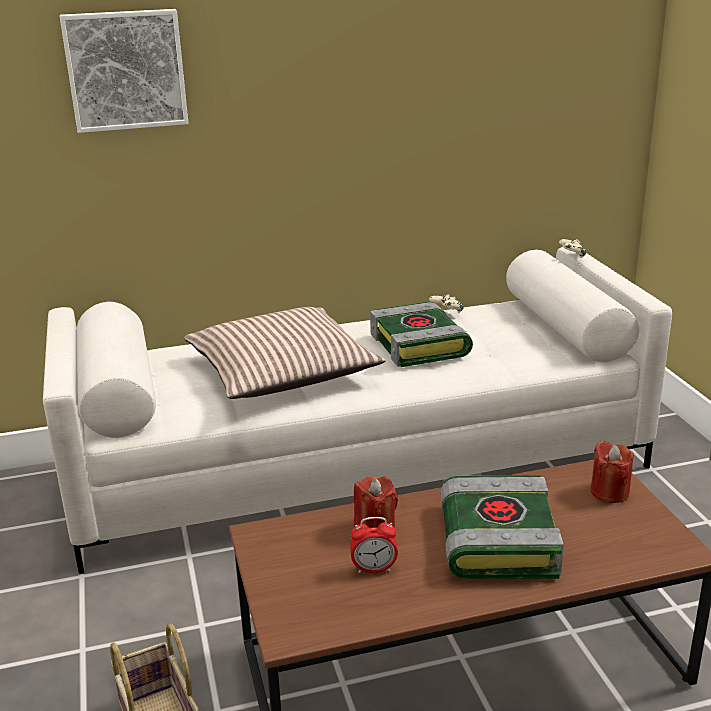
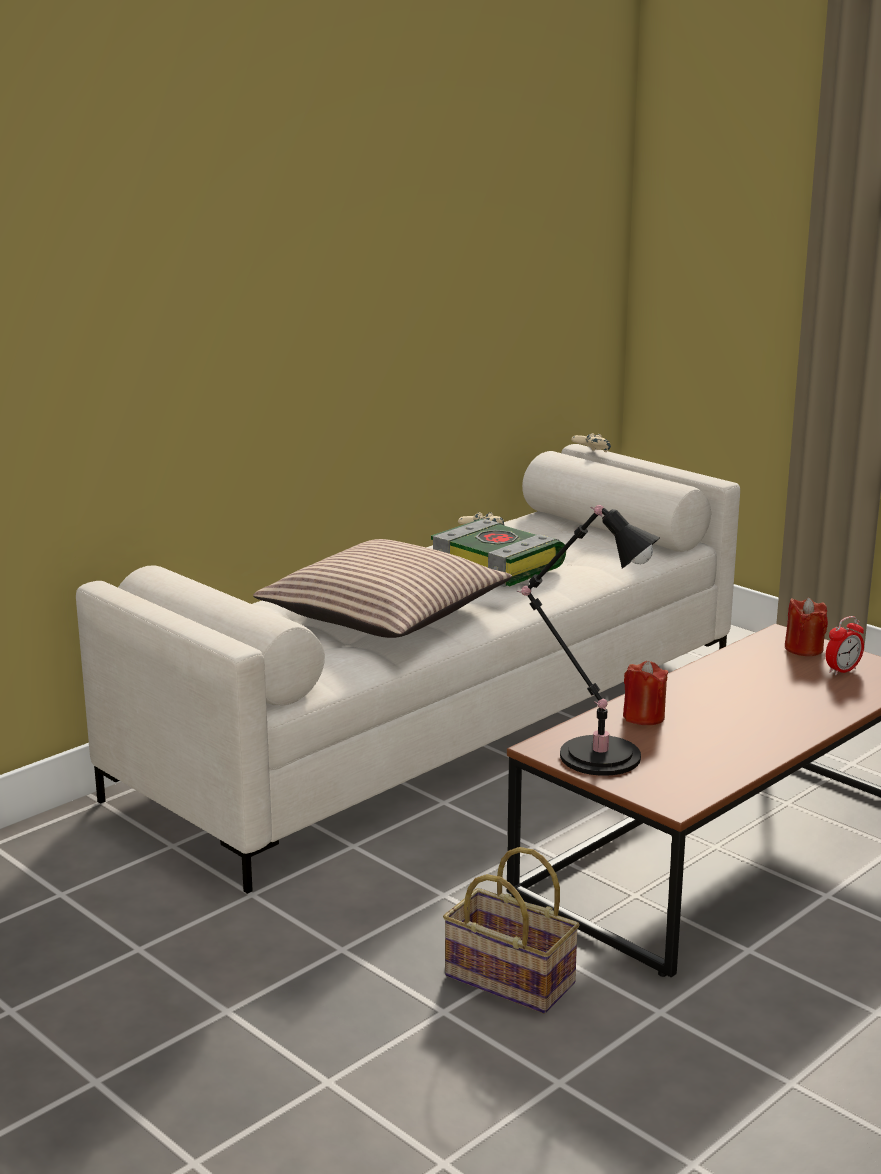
camera: 30 degrees left, 5 degrees down
(125, 70) = (163, 271): picture -> none
(285, 555) = (593, 754): none -> black table lamp
(374, 569) = (684, 744): alarm clock -> alarm clock (842, 670)
(495, 539) = (755, 701): book -> none

